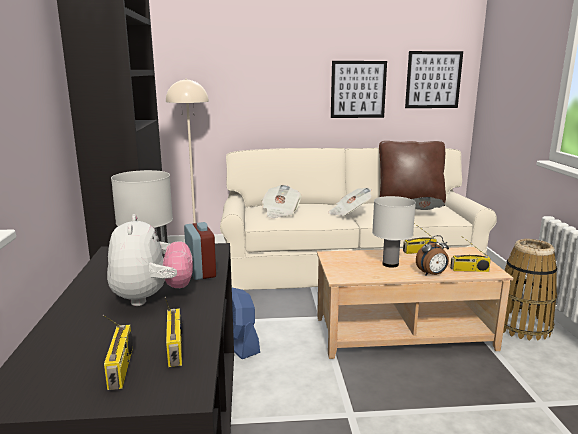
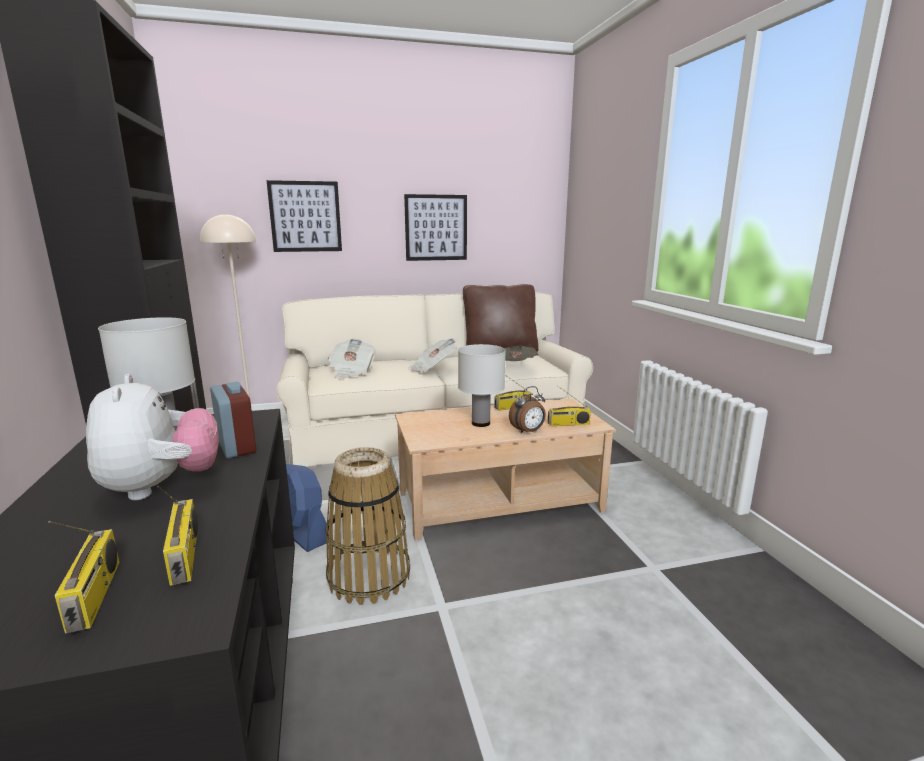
camera: 10 degrees left, 0 degrees up
(433, 80) = (518, 217): picture -> picture (305, 216)
(522, 326) = (626, 482): basket -> basket (369, 576)

